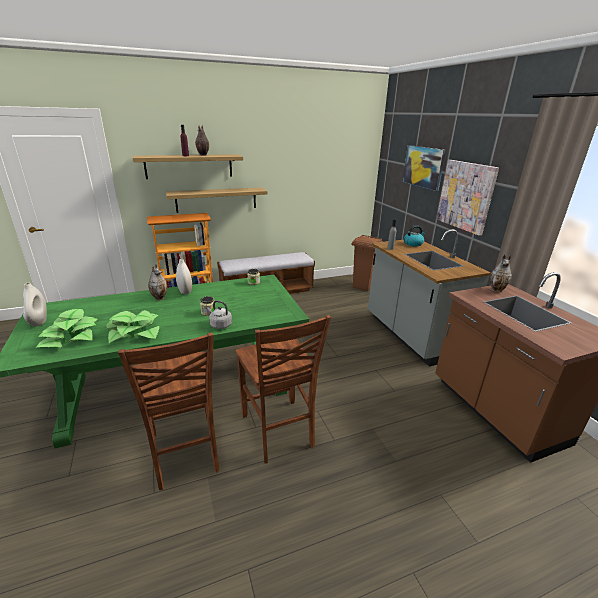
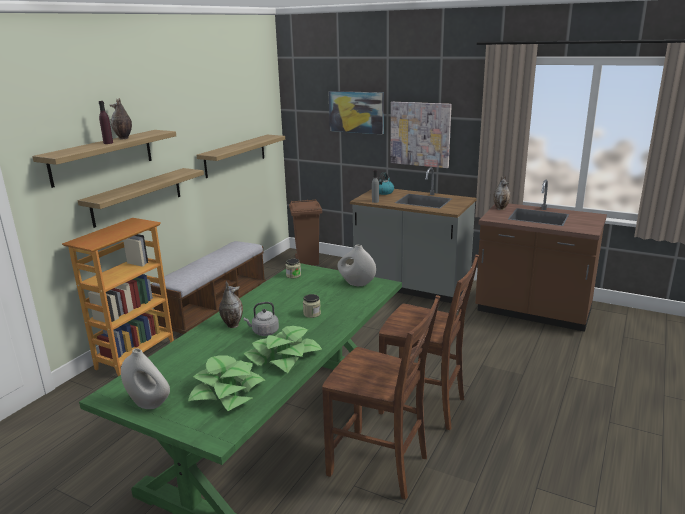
camera: 40 degrees left, 5 degrees down
(185, 291) = (243, 309): white vase -> white vase (356, 283)
(220, 325) = (345, 317): grey kettle -> grey kettle (264, 332)
(318, 188) = (235, 155): none -> shelf

